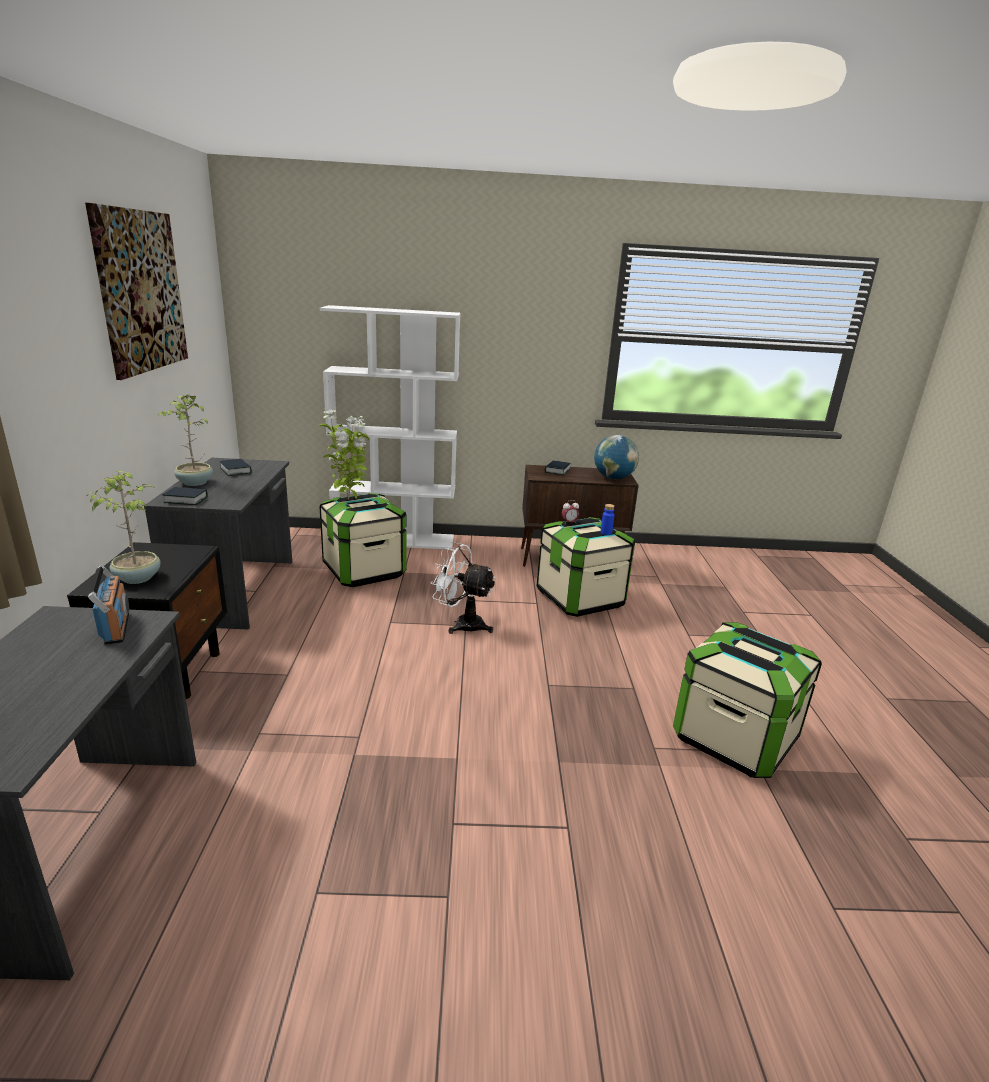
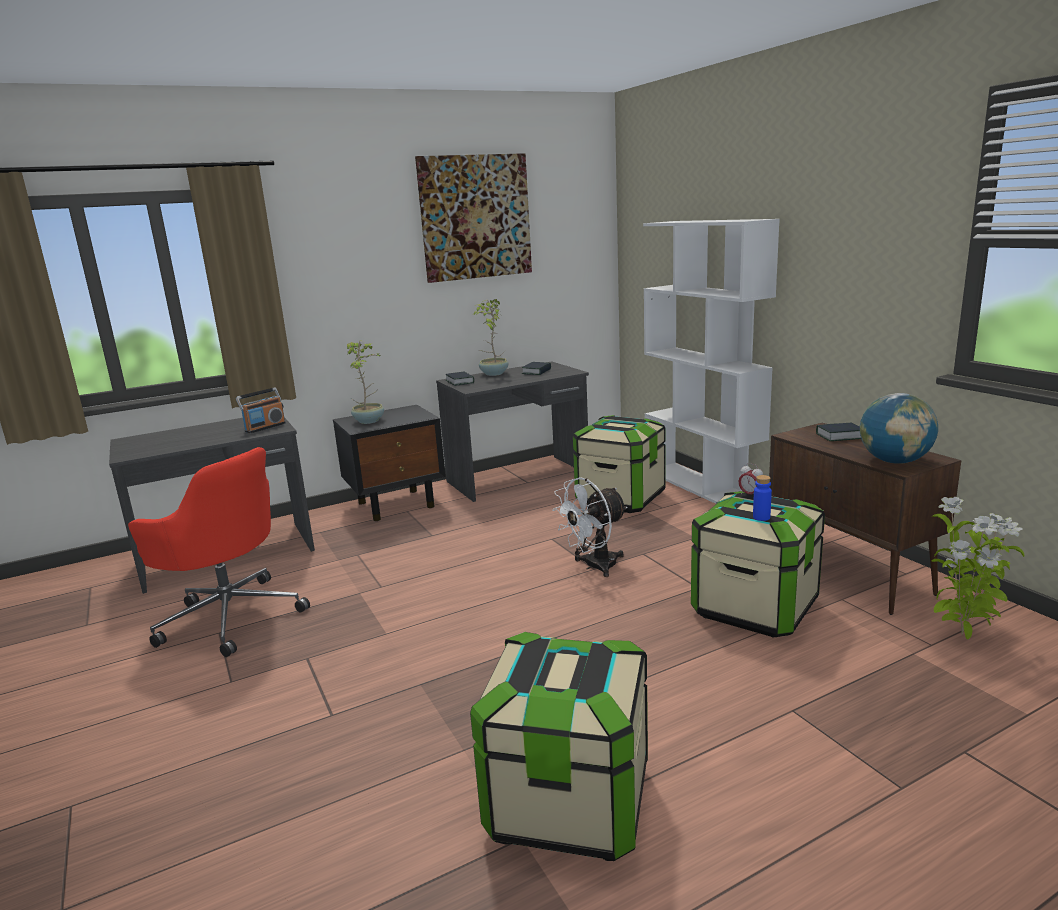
camera: 65 degrees right, 5 degrees down
(284, 874) = (230, 616): none -> red office chair
(349, 500) = (614, 419): potted plant -> potted plant (962, 635)
(462, 624) = (594, 566): white fan -> white fan turned 120 degrees counterclockwise

